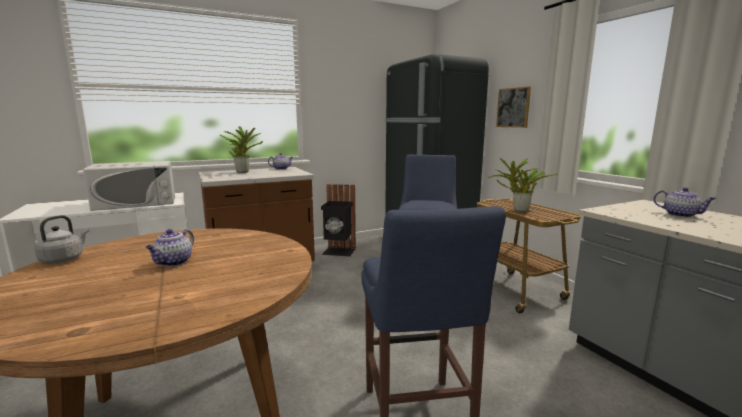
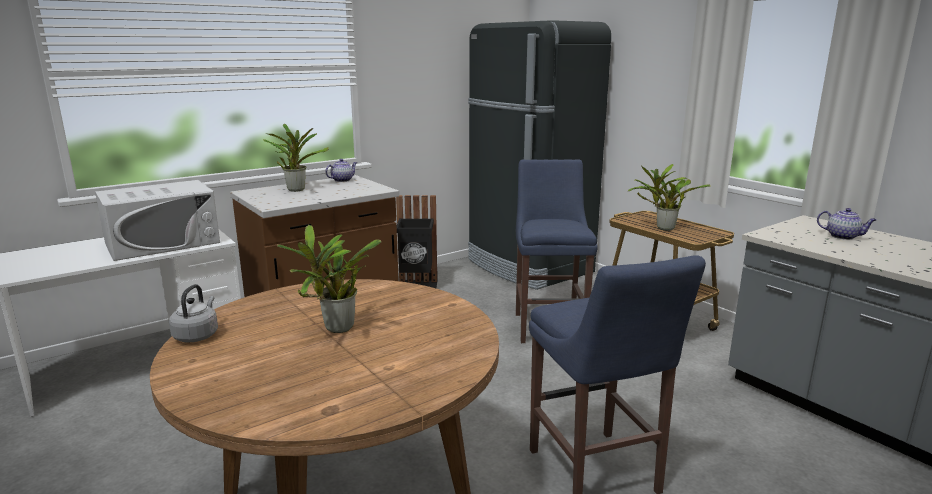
camera: 10 degrees left, 5 degrees up
(173, 262) = (336, 330): teapot -> potted plant
(513, 107) = (645, 91): picture -> none

